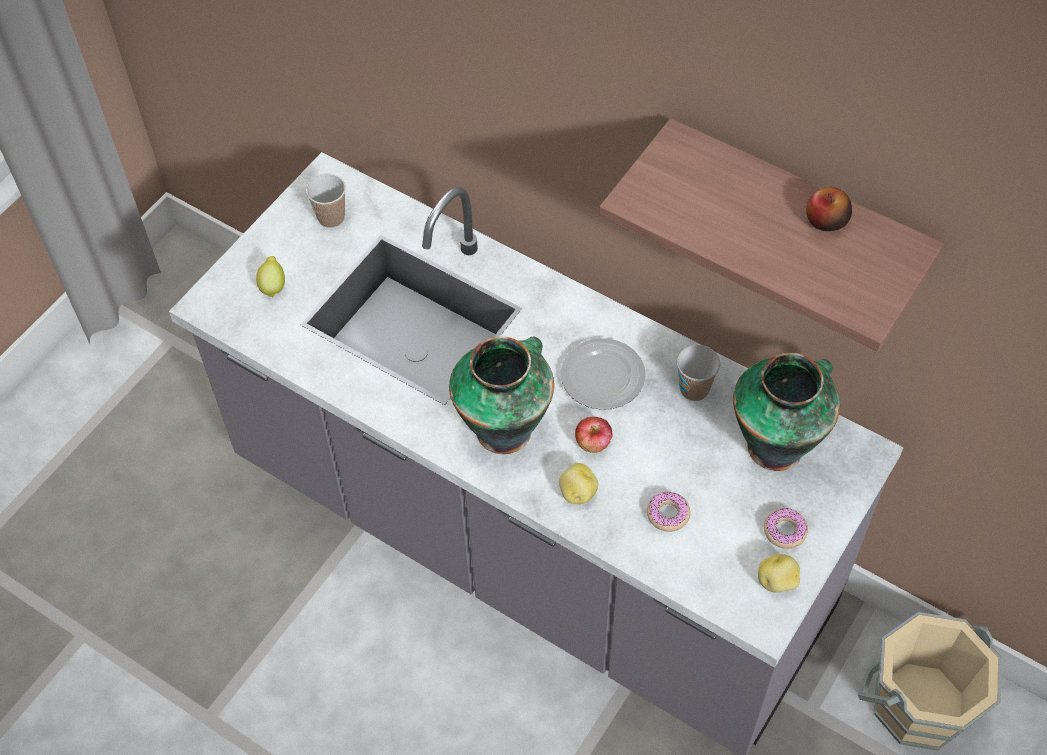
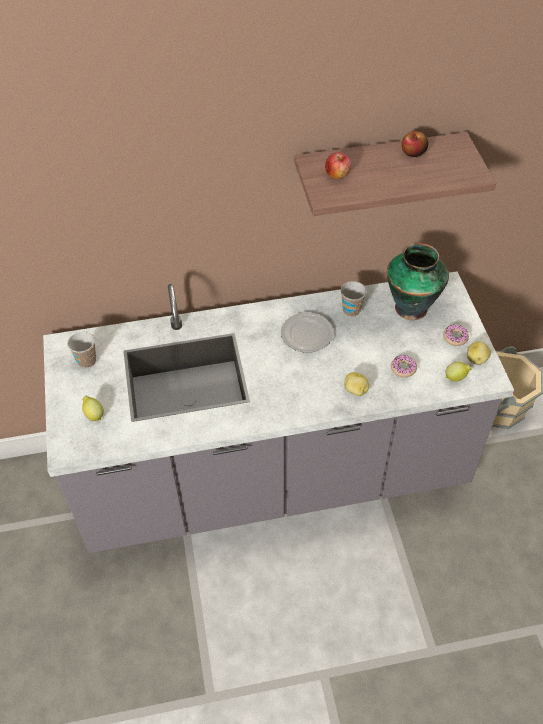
camera: 45 degrees left, 5 degrees down
(505, 428) = (290, 389): vase -> none
(593, 443) = (337, 365): apple -> apple (337, 174)
(720, 581) = (456, 378): none -> lemon

